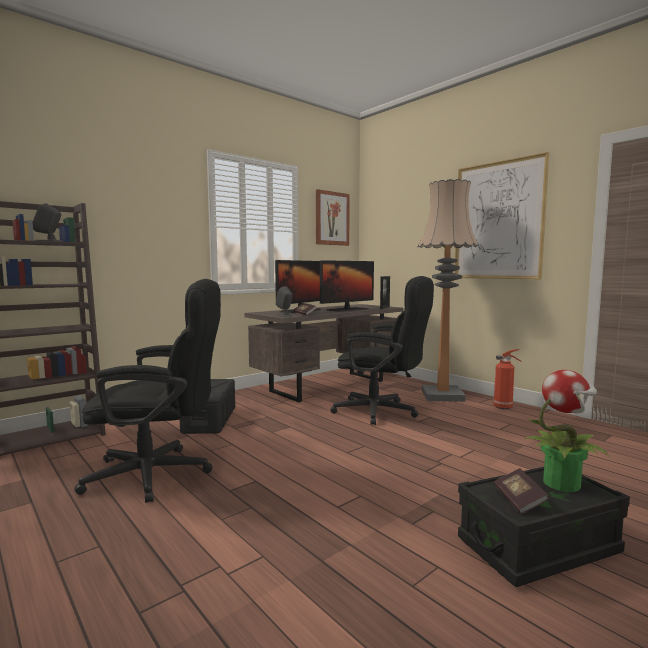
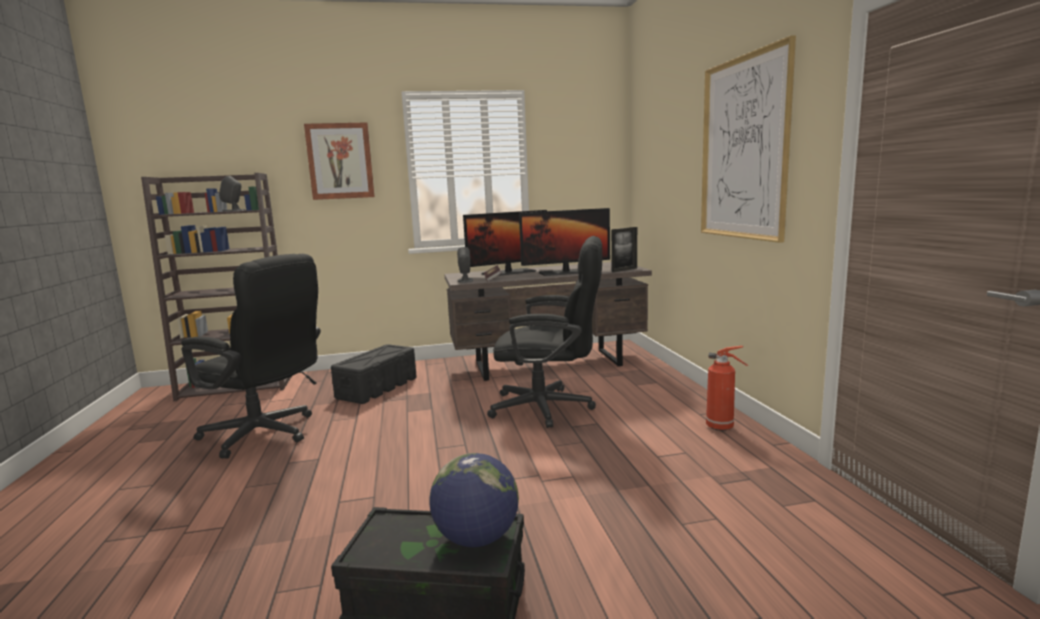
camera: 30 degrees right, 5 degrees up
(332, 218) = (581, 150): picture -> picture (340, 161)
(382, 412) = (551, 407): black office chair -> black office chair turned 45 degrees counterclockwise
(442, 395) = (664, 396): floor lamp -> none
(519, 500) = (394, 542): book -> none
(562, 483) = (477, 538): potted plant -> globe

